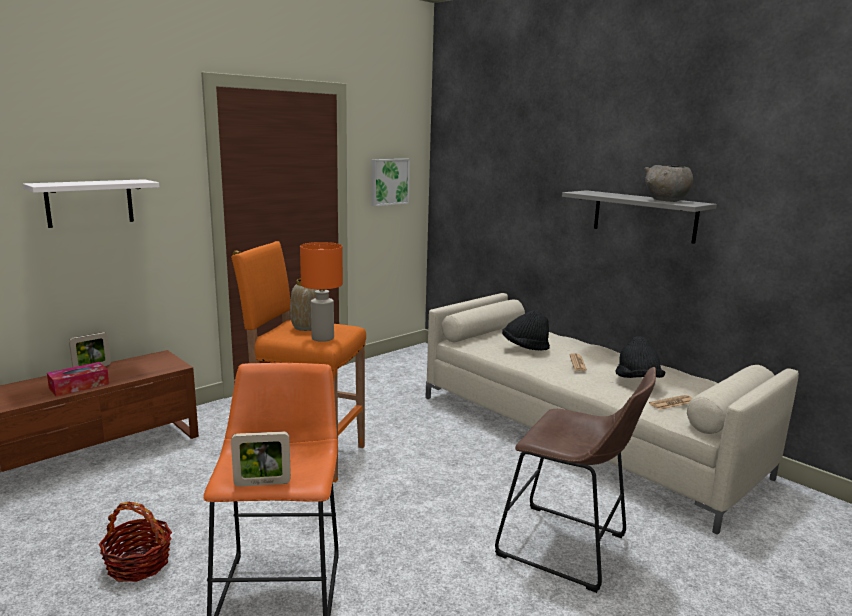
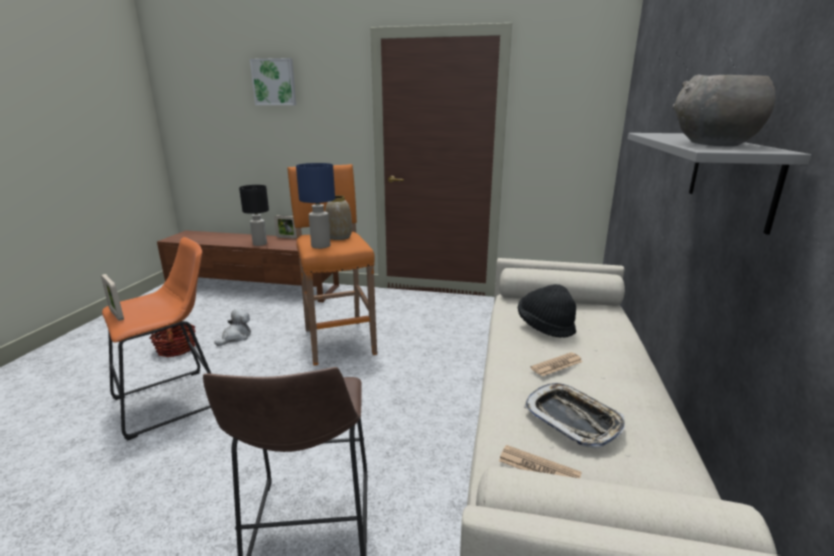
camera: 55 degrees right, 5 degrees up
(79, 386) = (260, 244): tissue box -> black table lamp
(89, 203) = (293, 129): white shelf -> none
(187, 512) = (236, 337): none -> plush toy
(322, 338) = (321, 246): orange table lamp -> blue table lamp
(389, 181) = (560, 126): picture -> picture (274, 82)
(637, 380) = (572, 419): black hat -> tray

